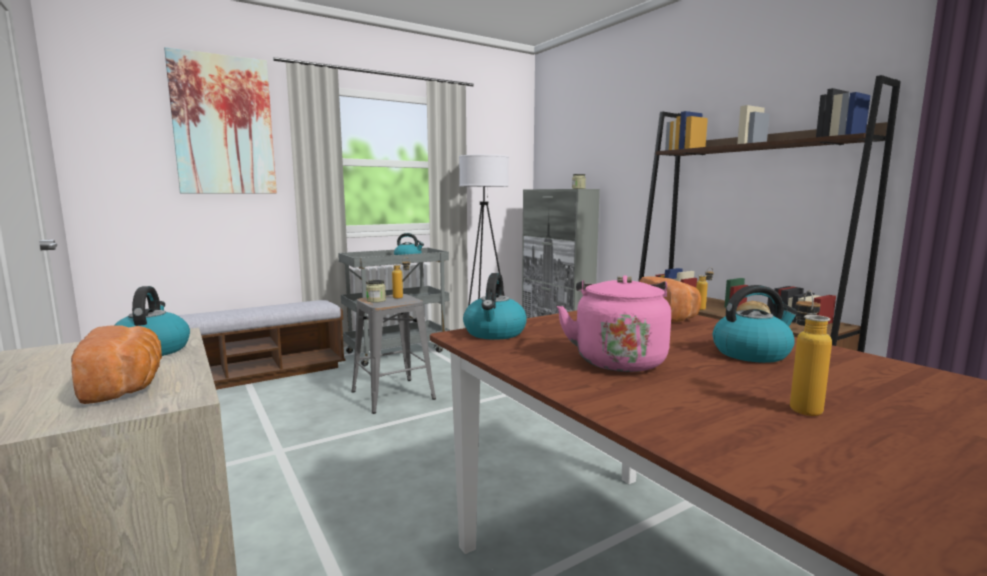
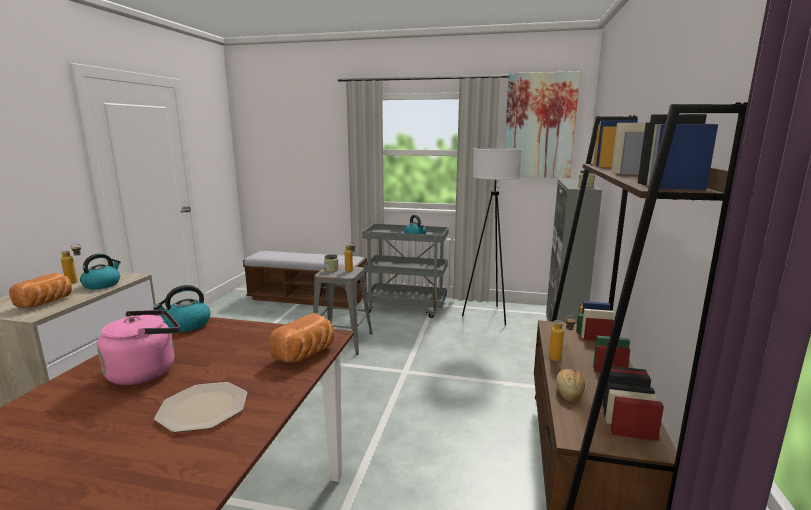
camera: 45 degrees right, 5 degrees up
(223, 125) = (312, 129): picture -> picture (539, 126)
(752, 353) = (203, 407): kettle -> plate
(801, 406) = (65, 449): bottle -> bottle (76, 282)

